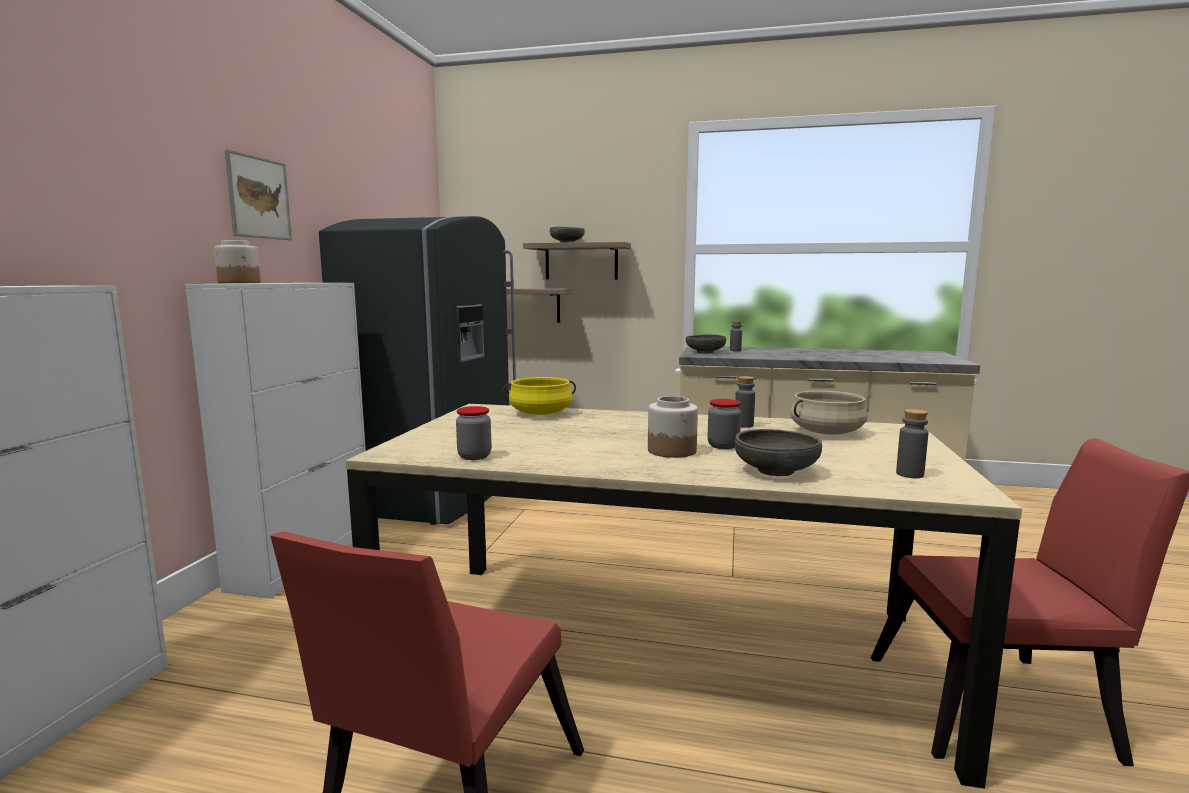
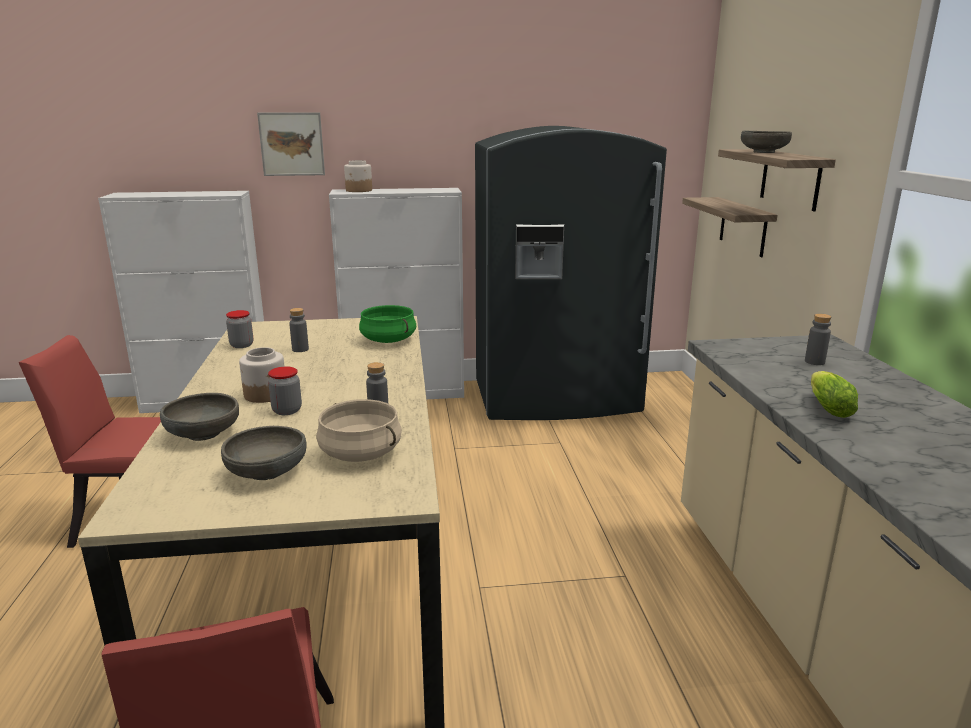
camera: 70 degrees right, 10 degrees up
(258, 197) = (413, 121): picture -> picture (292, 144)
(541, 413) = (389, 340): yellow cooking pot -> green cooking pot
(705, 352) = (755, 348): grey bowl -> grey bowl (267, 472)
(805, 356) = (826, 407): none -> lettuce
(909, 474) = (190, 490): grey bottle -> grey bottle (300, 349)

